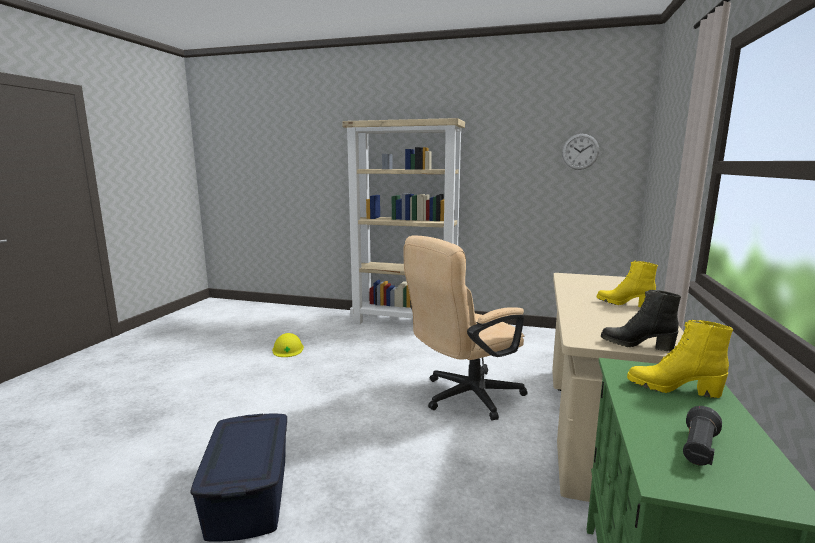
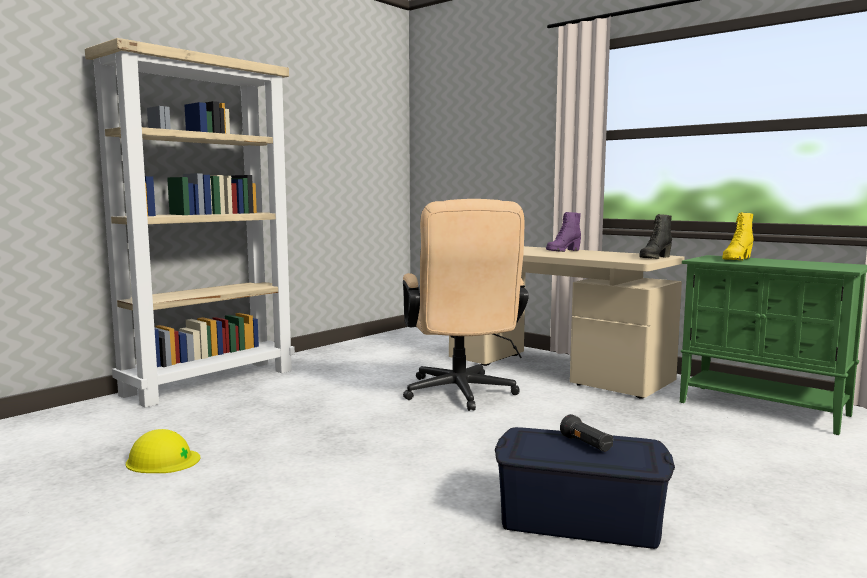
camera: 65 degrees left, 5 degrees down
(580, 151) = (363, 128): wall clock -> none
(624, 304) = (562, 251): yellow boot -> purple boot
(698, 450) = (811, 264): black flashlight -> black flashlight (586, 445)

